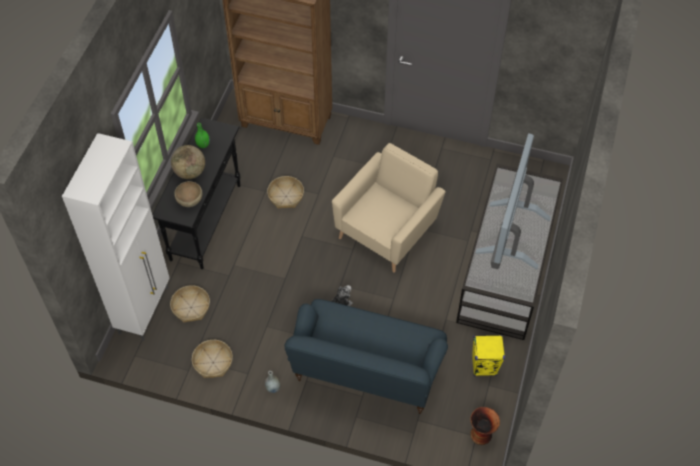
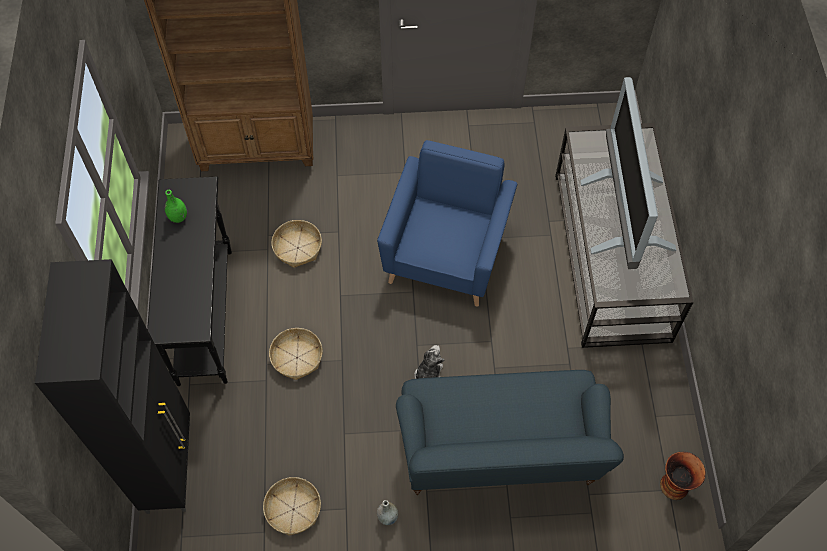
camera: 20 degrees left, 5 degrees up
(145, 309) = (170, 466): white cabinet -> black cabinet
(190, 172) = (176, 262): globe -> none
(190, 201) = (193, 304): brown bowl -> none
(191, 307) = (232, 442): basket -> basket (296, 357)
(387, 230) = (446, 253): beige armchair -> blue armchair
(484, 367) = (640, 394): yellow speaker -> none

